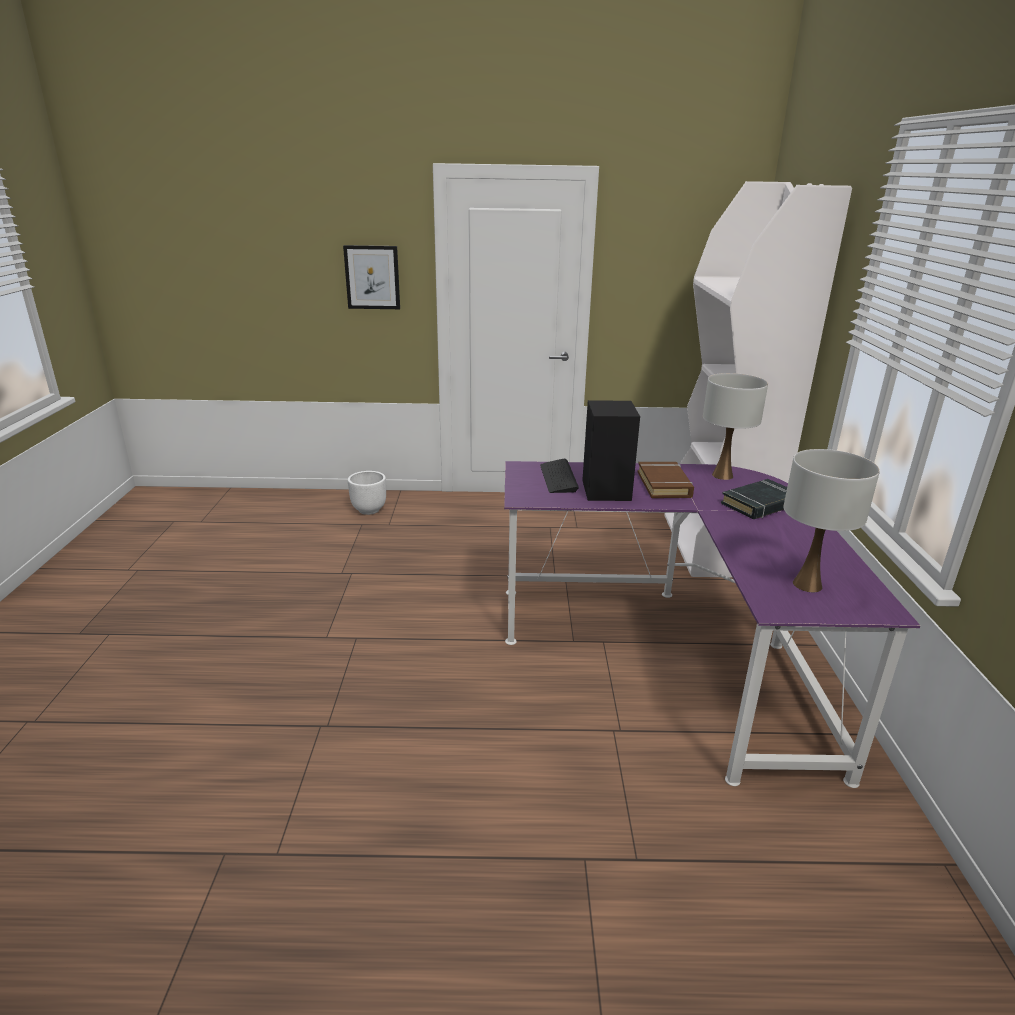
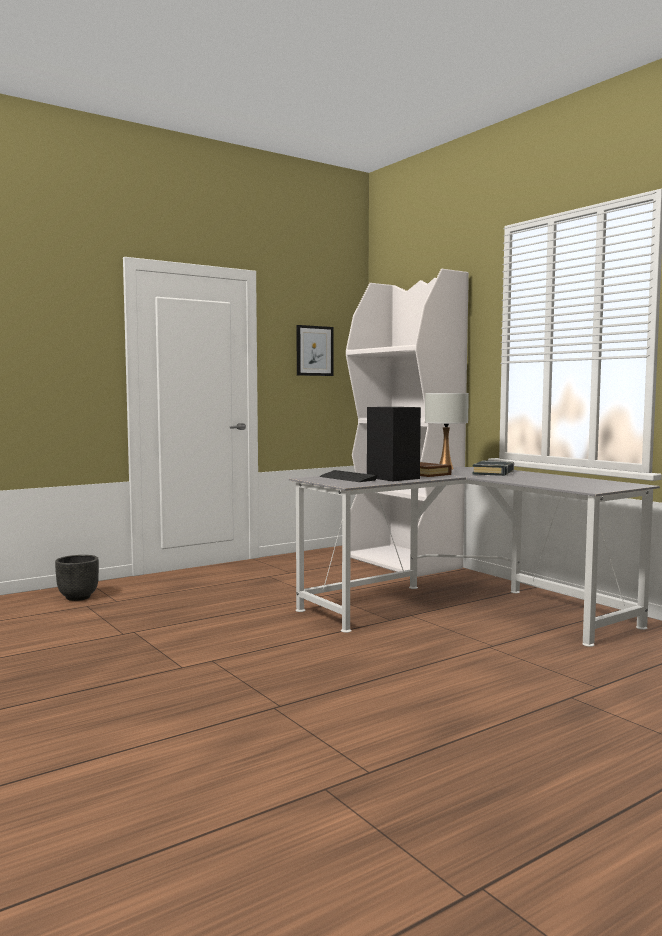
camera: 35 degrees left, 20 degrees down
(369, 510) = (78, 597): white planter -> black planter
(372, 277) = (64, 356): picture -> picture (314, 351)
(676, 651) = (463, 607): purple desk -> grey desk
(807, 585) = (585, 484): white table lamp -> none

